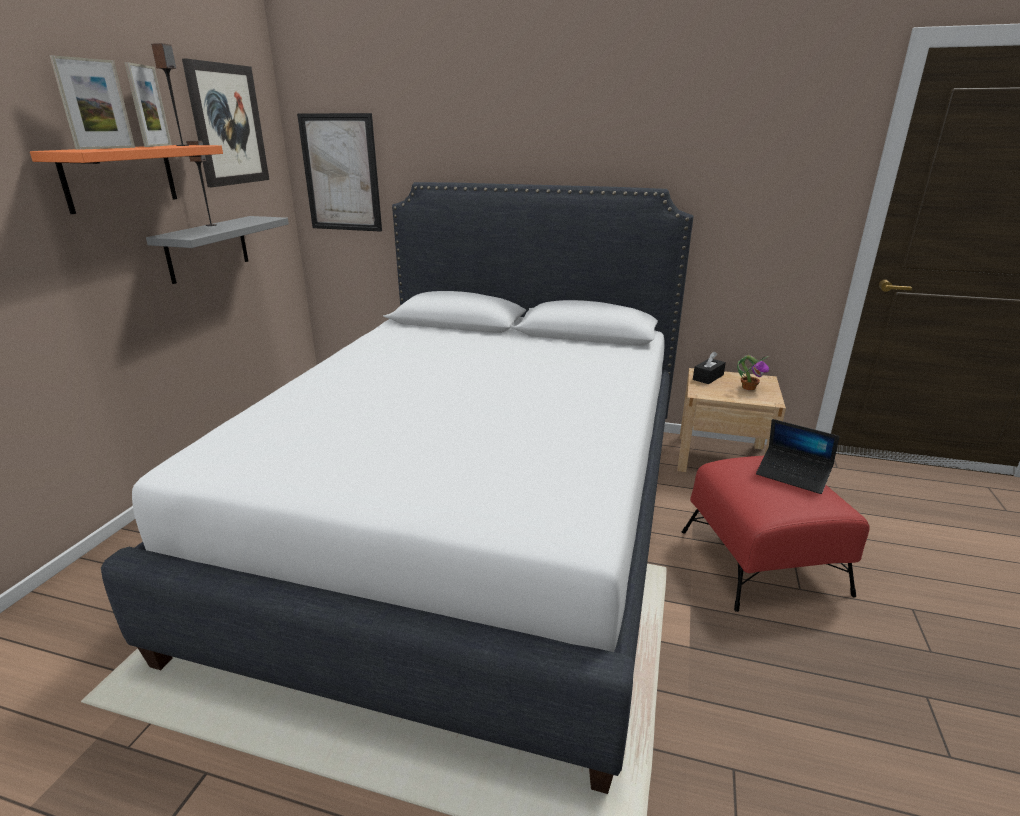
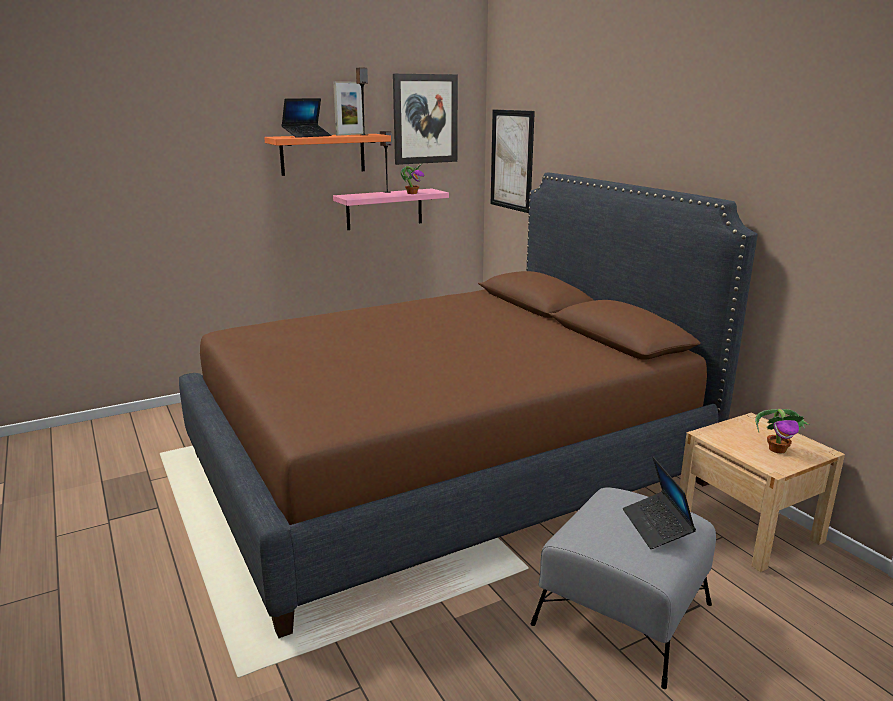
camera: 45 degrees right, 5 degrees down
(106, 148) = (307, 136): picture frame -> laptop
(207, 248) = (384, 209): grey shelf -> pink shelf
(249, 223) = (412, 193): none -> potted plant
(473, 520) = (445, 468): white bed -> brown bed
(708, 377) = (751, 426): black tissue box -> none
(762, 562) = (621, 614): red ottoman -> grey ottoman

